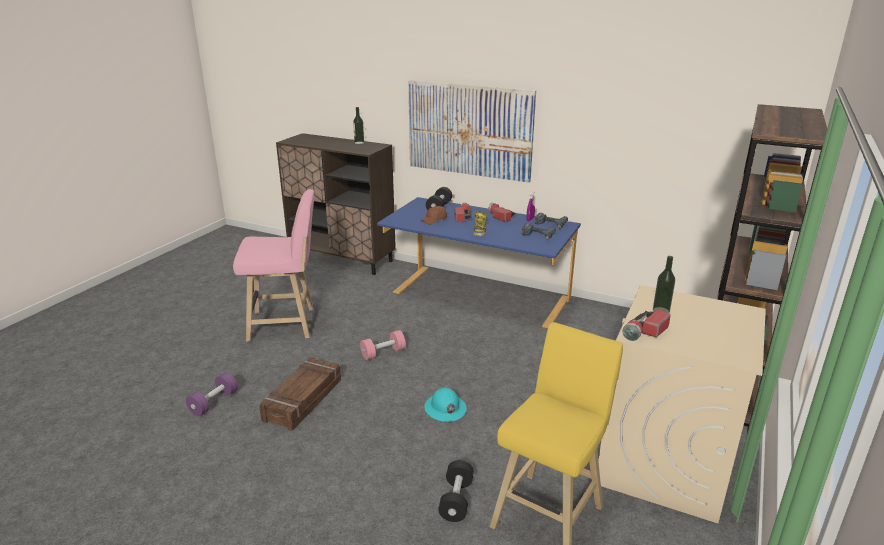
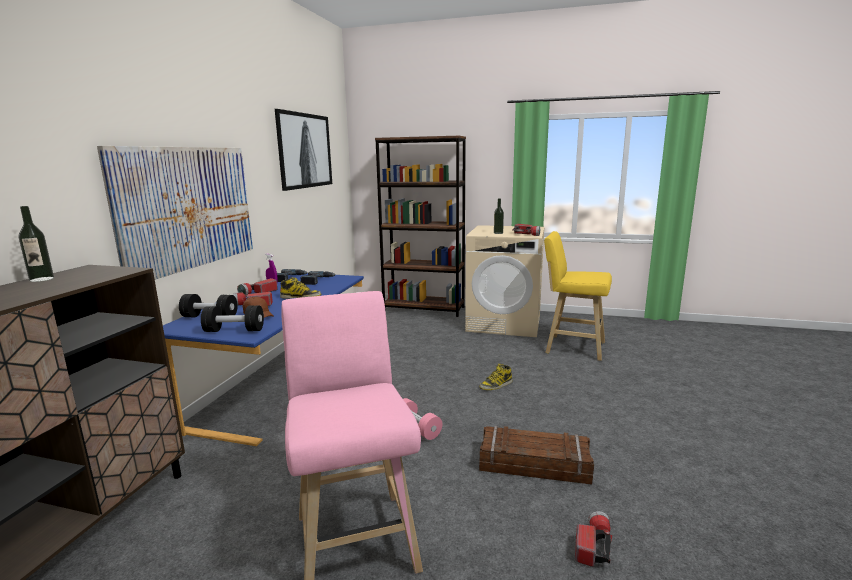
camera: 100 degrees left, 10 degrees down
(213, 402) = (593, 546): purple dumbbell -> flashlight
(445, 409) = (496, 385): turquoise hard hat -> boot
(456, 500) = (590, 372): black dumbbell -> black dumbbell (234, 330)
(665, 102) = (304, 151): none -> picture

